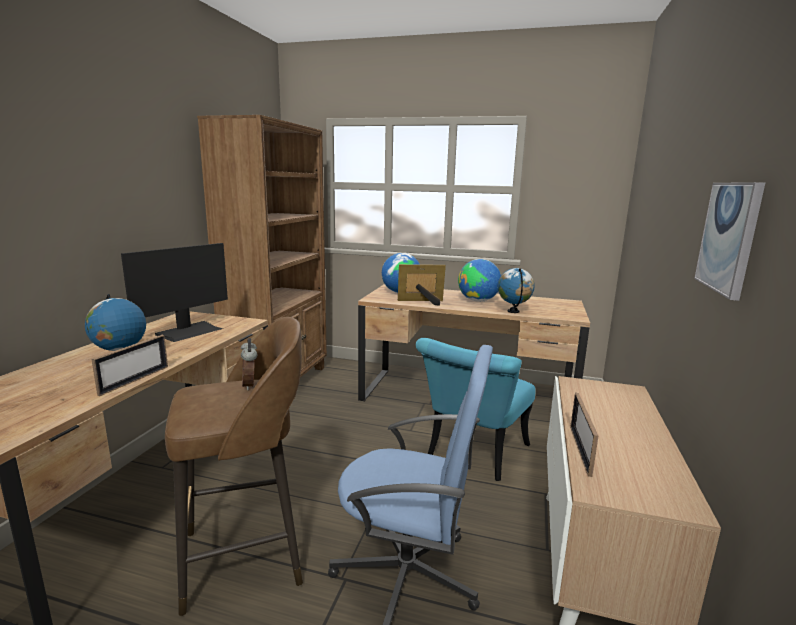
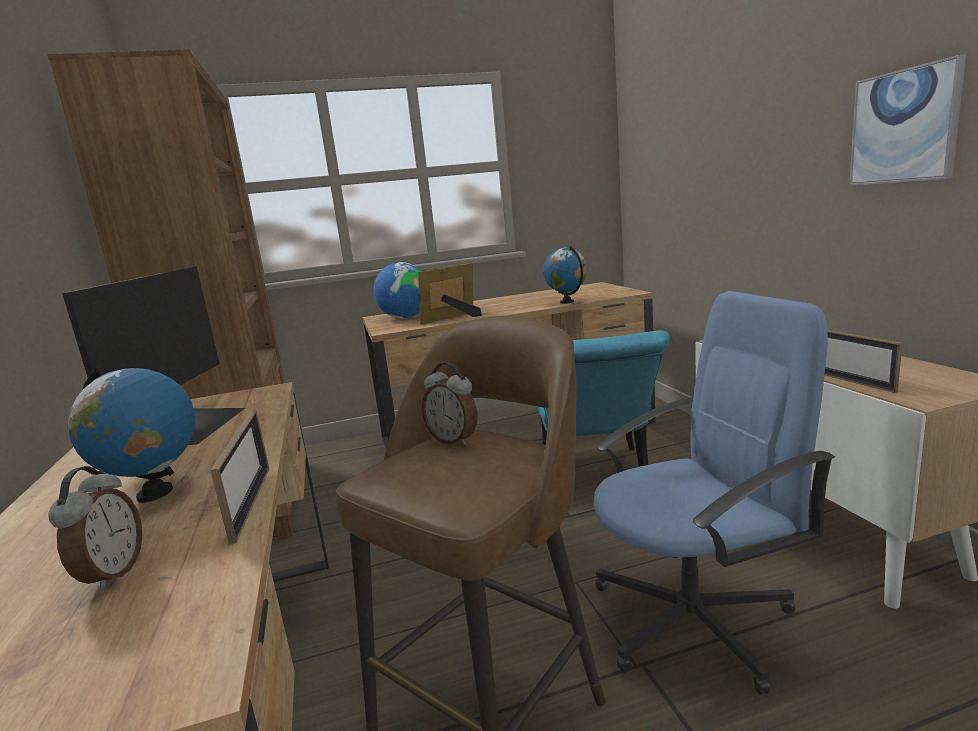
camera: 30 degrees left, 0 degrees up
(55, 390) = (111, 574): none -> alarm clock
(478, 301) = (510, 303): globe -> none

